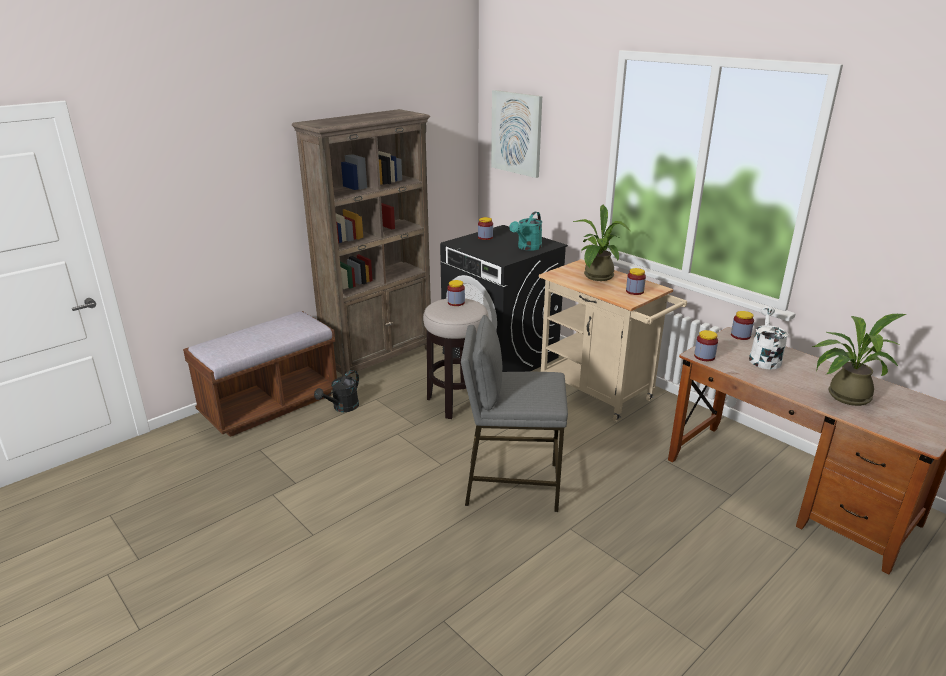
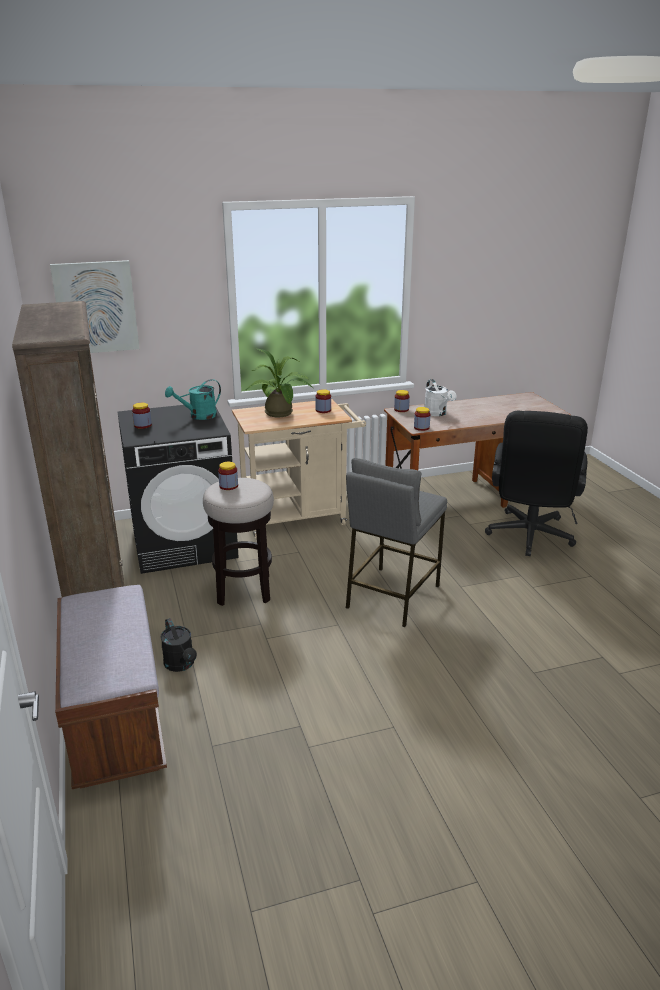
camera: 65 degrees left, 0 degrees up
(527, 248) = (198, 416): turquoise watering can -> turquoise watering can turned 90 degrees clockwise
(742, 567) = (529, 538): none -> black office chair
(764, 358) = (437, 413): white watering can -> white watering can turned 150 degrees counterclockwise
(843, 396) = (498, 411): potted plant -> none

